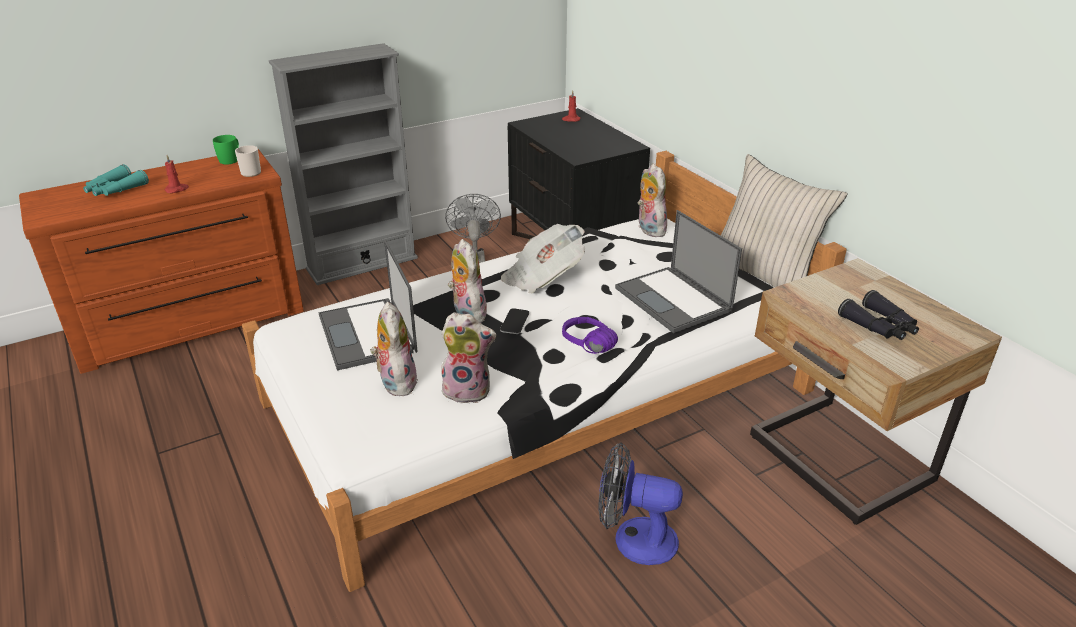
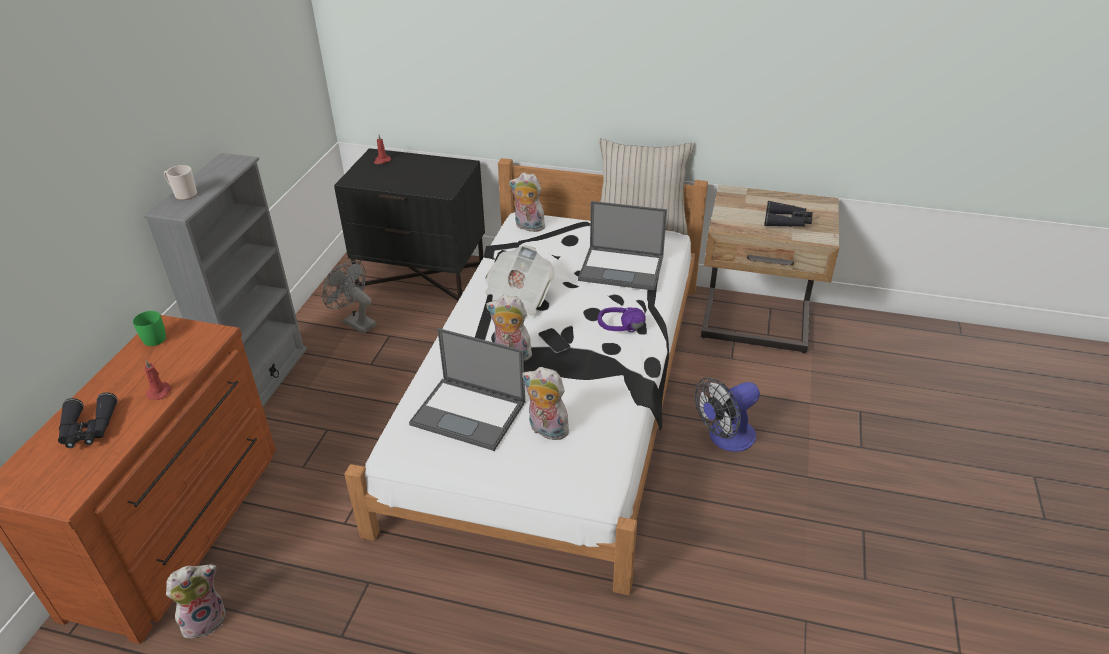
camera: 45 degrees left, 5 degrees up
(115, 190) = (88, 429): turquoise binoculars -> black binoculars
(250, 172) = (201, 338): mug -> mug (183, 194)
(468, 390) = (598, 403): plush toy -> plush toy (205, 619)

